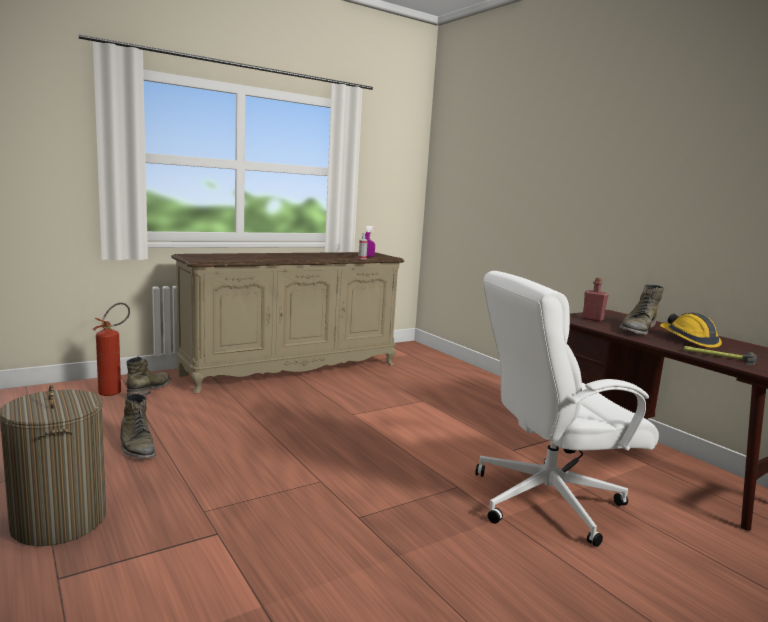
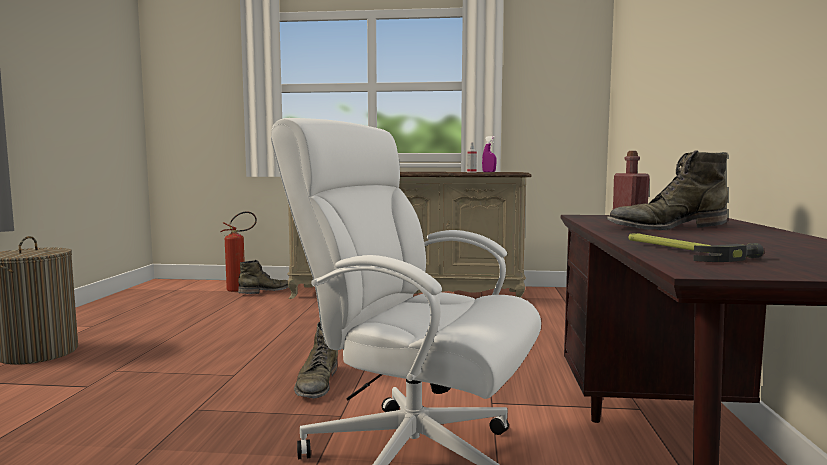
camera: 40 degrees right, 5 degrees down
(137, 446) = (174, 323): green boot -> green boot (317, 383)
(689, 340) = (718, 238): hard hat -> none

